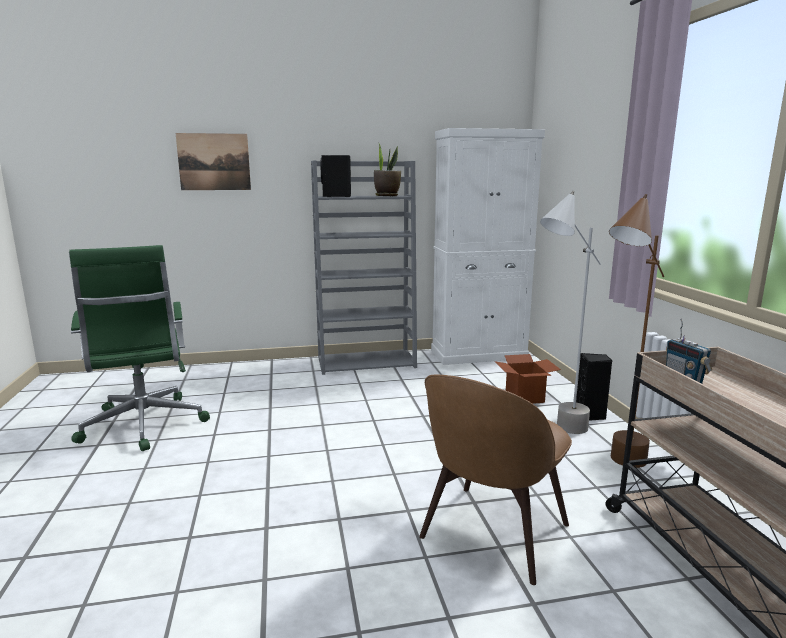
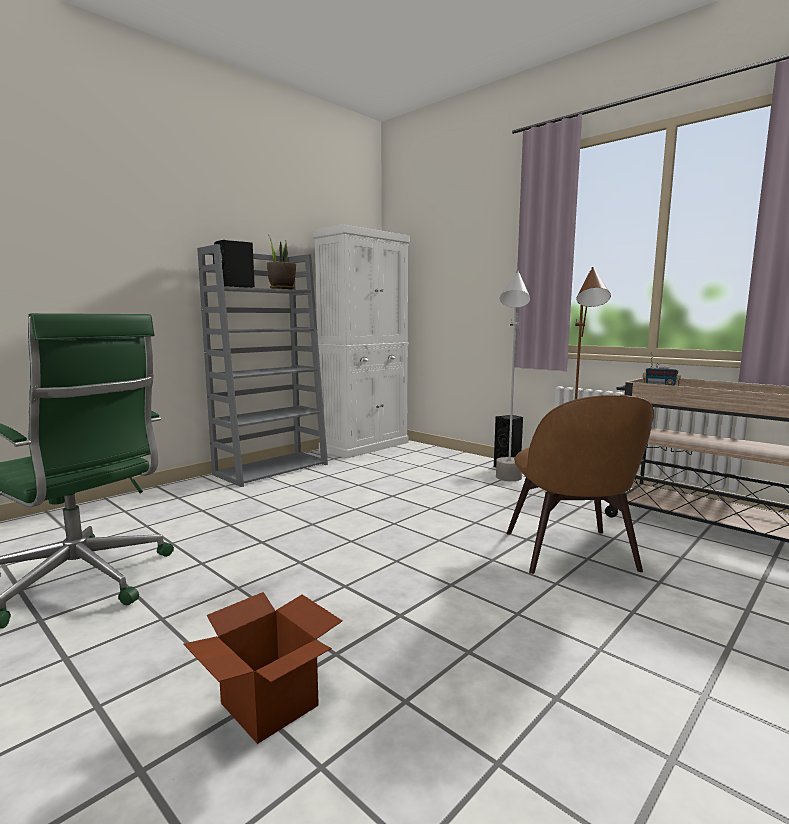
camera: 35 degrees left, 5 degrees down
(214, 162) = (76, 238): picture -> none
(524, 397) = (447, 467): cardboard box -> cardboard box (268, 704)

